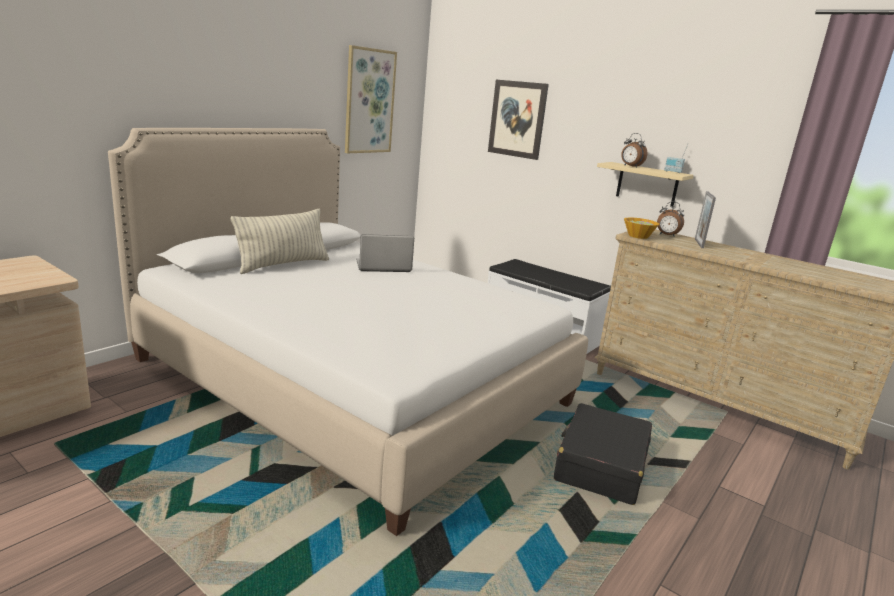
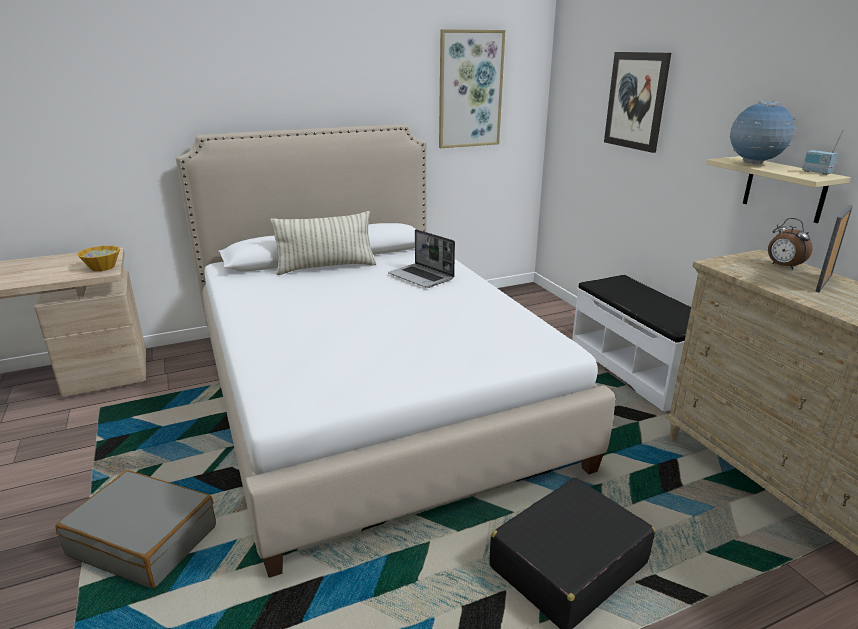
camera: 30 degrees right, 5 degrees up
(243, 543) = (144, 540): none -> grey suitcase
(382, 267) = (422, 277): laptop -> laptop turned 150 degrees counterclockwise
(630, 166) = (754, 164): alarm clock -> globe
(638, 236) = (728, 265): bowl -> bowl (103, 267)

